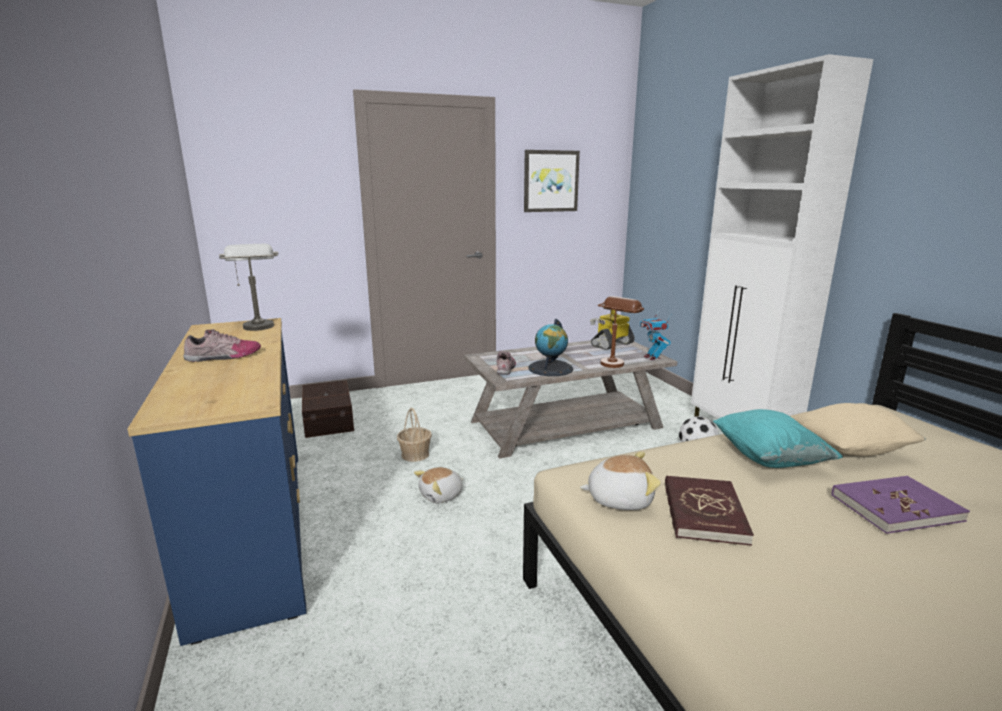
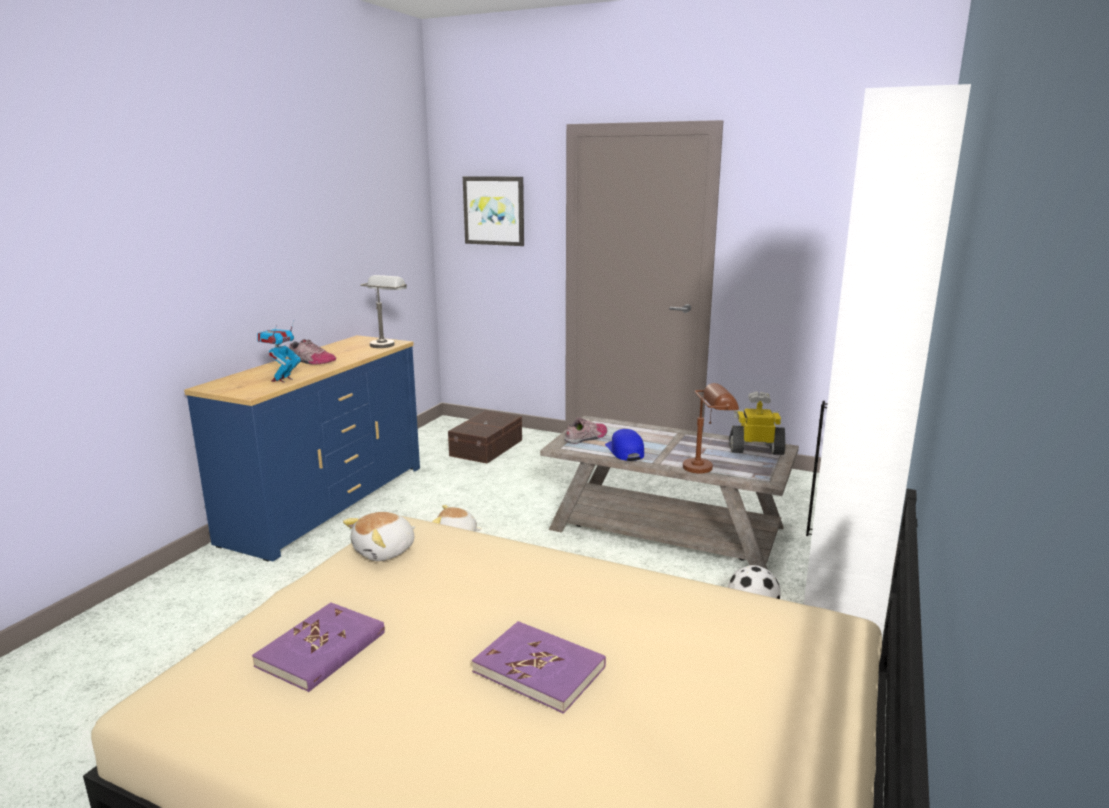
camera: 45 degrees right, 0 degrees up
(415, 454) = (494, 499): basket -> none
(550, 181) = (795, 224): picture -> picture (494, 211)
(550, 368) = (624, 451): globe -> blue cap
(619, 498) = (385, 551): plush toy -> plush toy turned 90 degrees clockwise
(652, 358) = (762, 477): toy robot -> toy robot (282, 380)
(703, 512) = (404, 586): red book -> none
(768, 458) = (562, 589): turquoise pillow -> none
(793, 594) = (322, 650): none -> purple book
(849, 448) = (665, 624): beige pillow -> none

